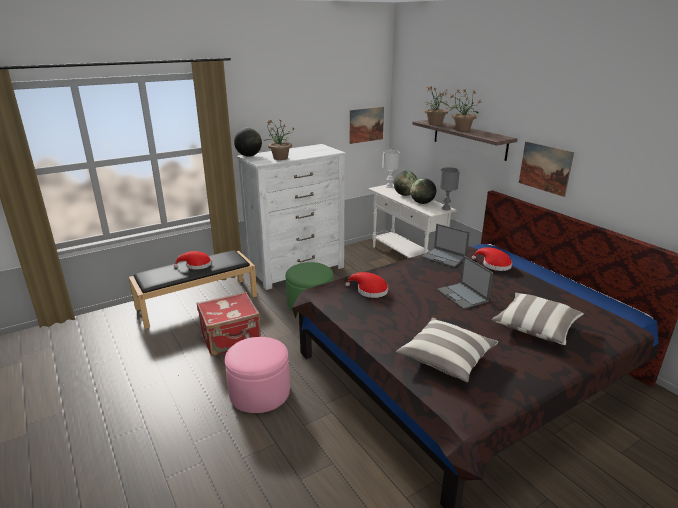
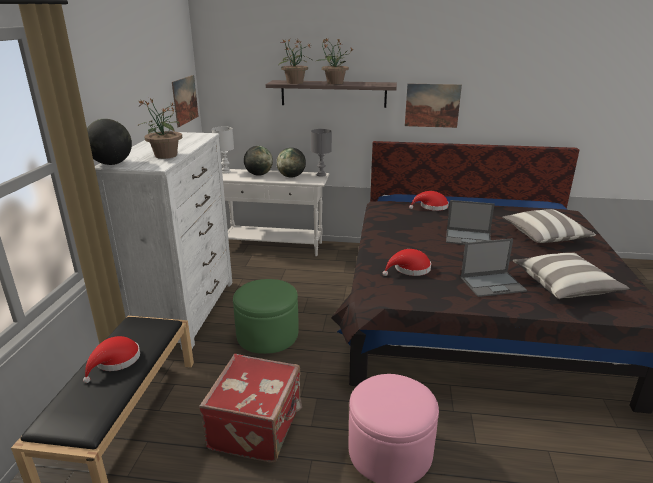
camera: 50 degrees left, 0 degrees up
(444, 257) = (391, 216): laptop -> laptop (493, 284)

